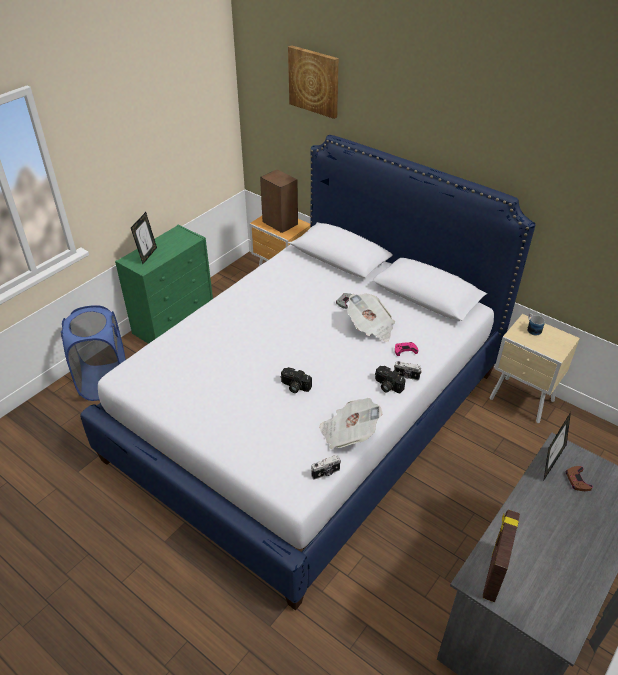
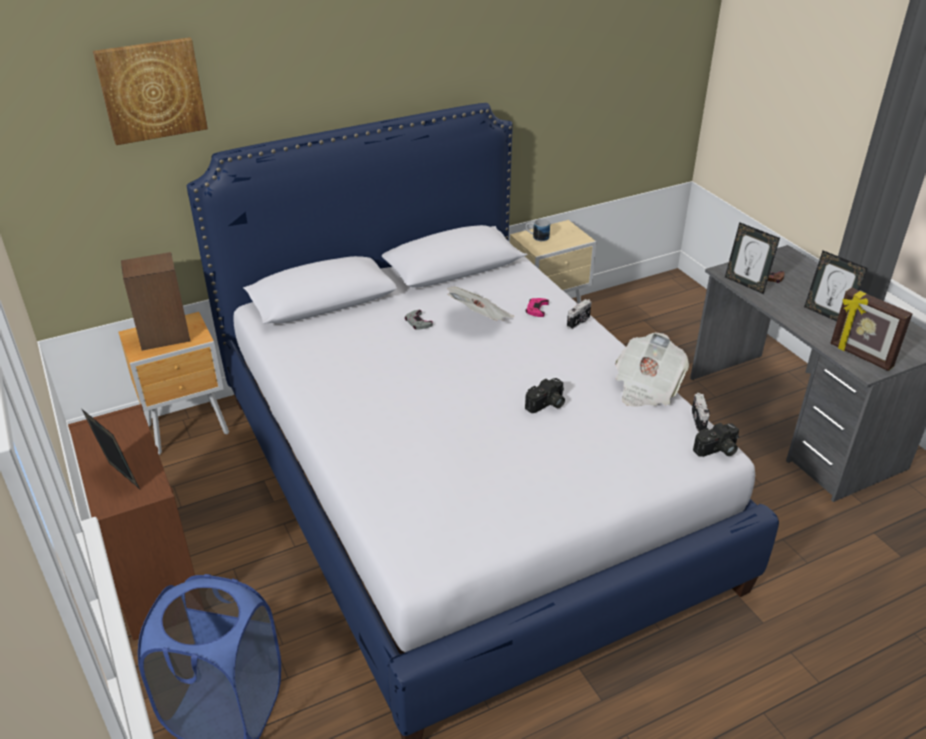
camera: 65 degrees left, 5 degrees down
(174, 320) = (153, 574): green dresser -> brown dresser
(387, 386) = (586, 339): camera -> camera (717, 450)
(547, 536) = (827, 314): none -> picture frame

